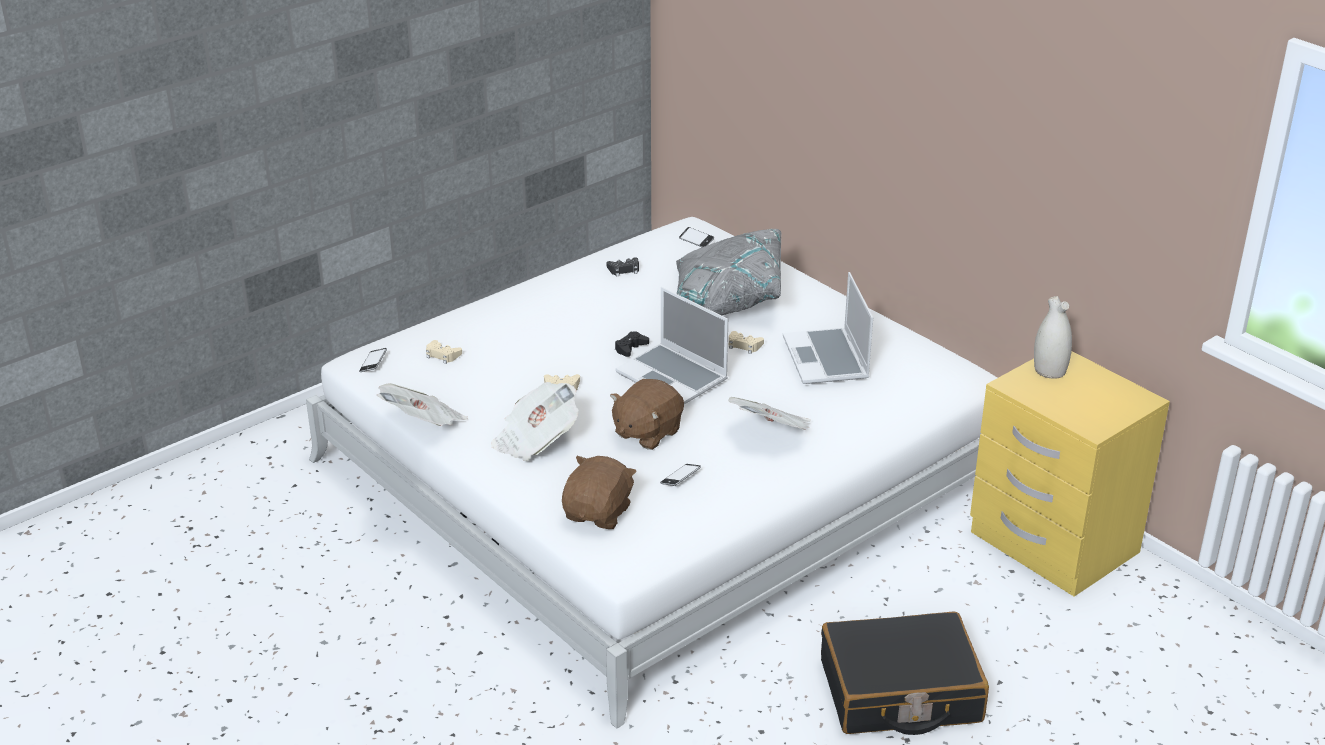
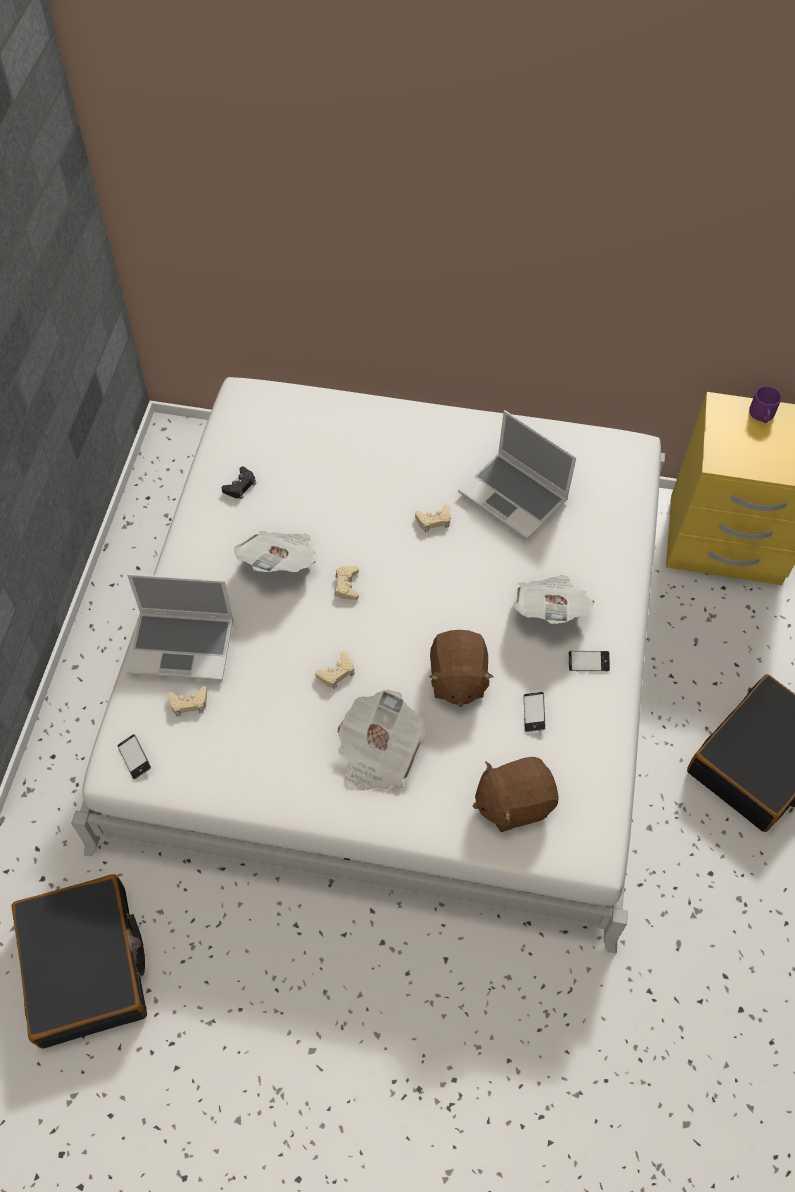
camera: 40 degrees left, 25 degrees up
(239, 514) = (86, 966): none -> black suitcase
(424, 424) = (263, 803): newspaper -> newspaper (280, 562)
(599, 513) = (513, 802): brown plush toy -> brown plush toy turned 90 degrees counterclockwise
(630, 348) = (347, 585): black game controller -> beige game controller
(674, 377) = (416, 597): laptop -> laptop (183, 645)
(696, 240) = (265, 409): phone -> phone (588, 663)
(725, 301) = (364, 473): grey pillow -> none
(1049, 370) = (728, 426): white vase -> none
(1092, 377) = (762, 415): none -> purple mug

